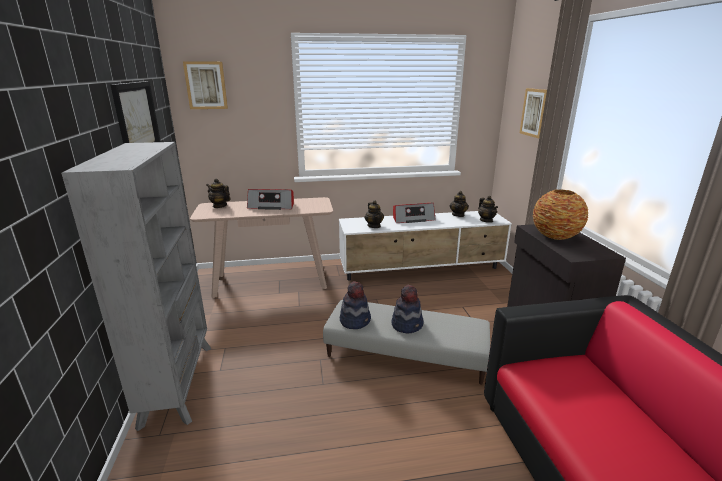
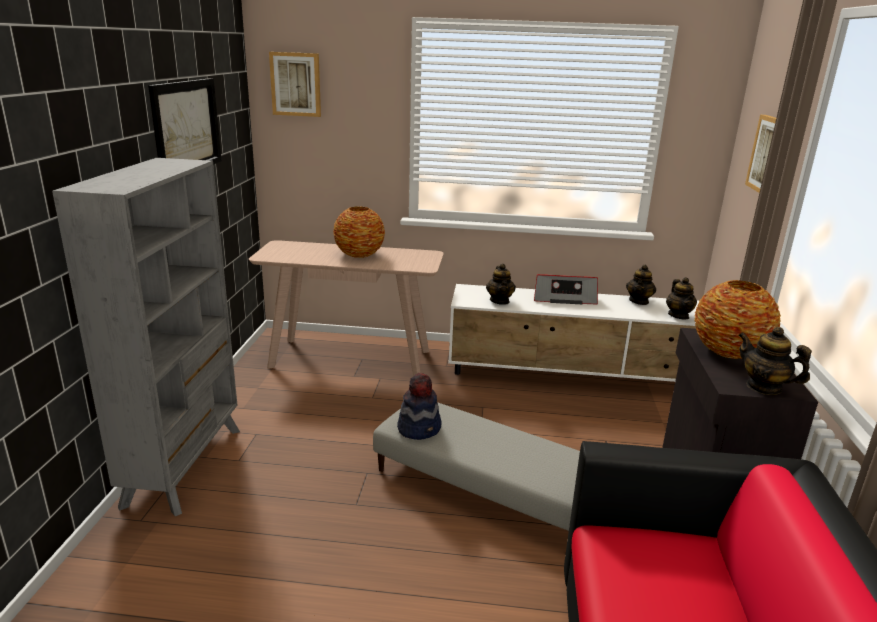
camera: 15 degrees right, 0 degrees up
(219, 206) = (294, 246): teapot -> teapot (764, 387)
(272, 206) = (360, 254): radio -> vase
(407, 324) = (488, 446): hat -> none

